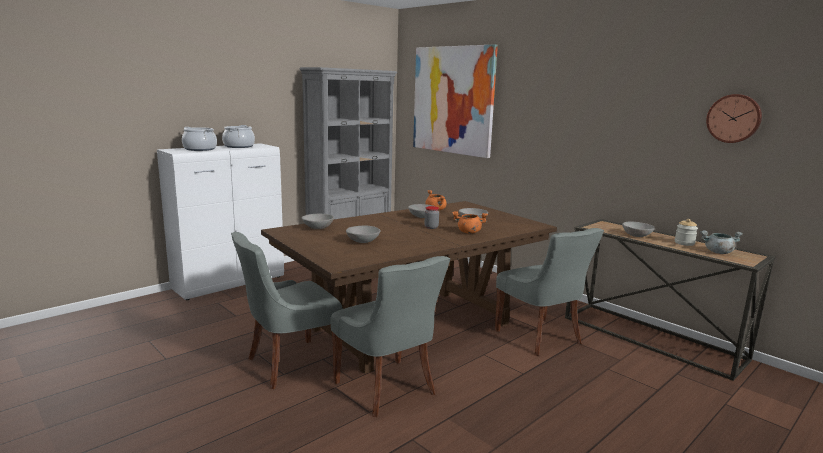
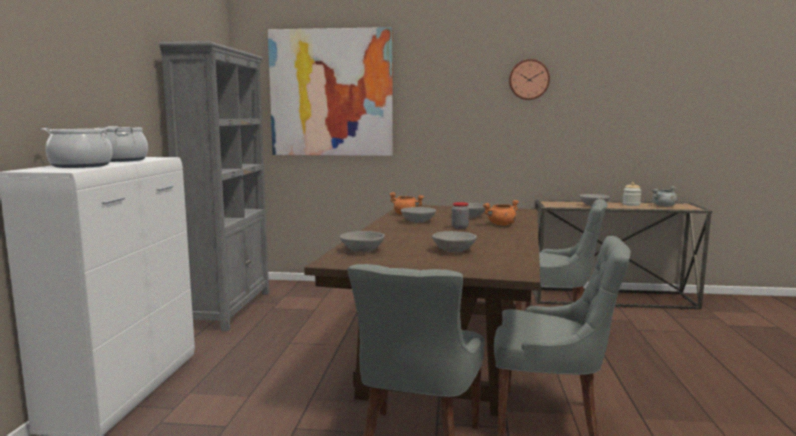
camera: 40 degrees left, 5 degrees down
(734, 118) = (647, 93): wall clock -> wall clock (528, 79)

